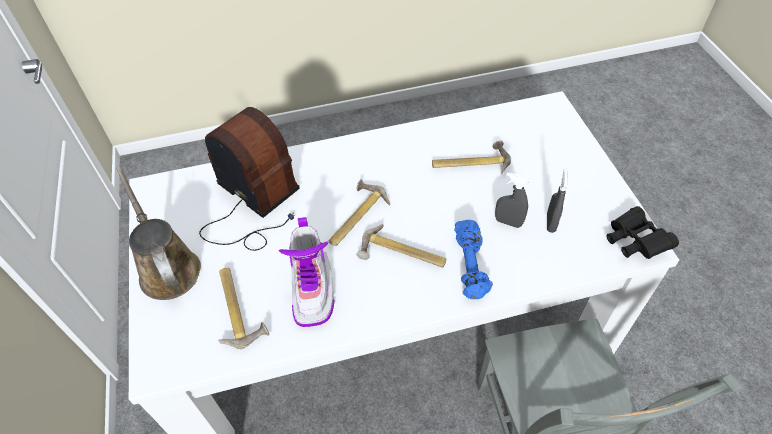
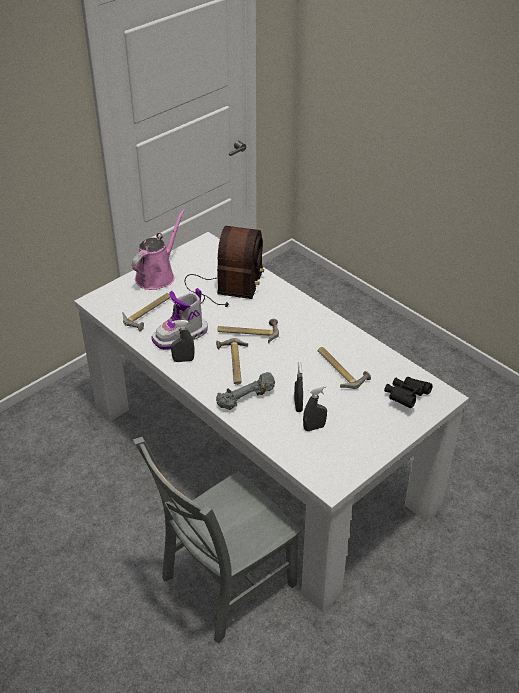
camera: 60 degrees right, 10 degrees down
(168, 268) = (157, 275): brown watering can -> pink watering can
(361, 305) = (183, 360): none -> grey spray bottle
(471, 266) = (246, 398): blue dumbbell -> grey dumbbell
(634, 242) = (330, 477): black binoculars -> black binoculars (406, 397)

